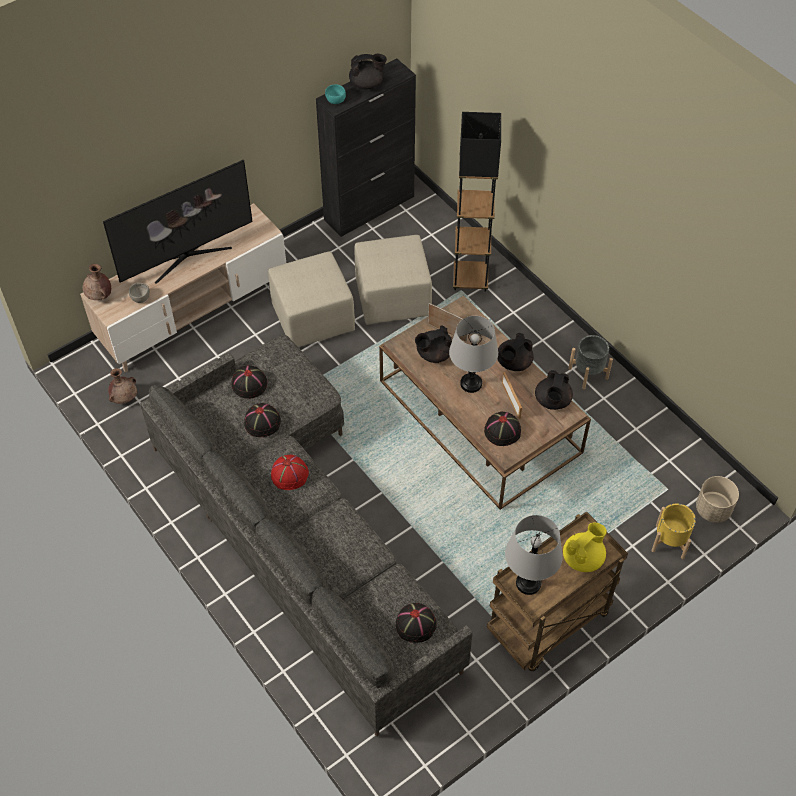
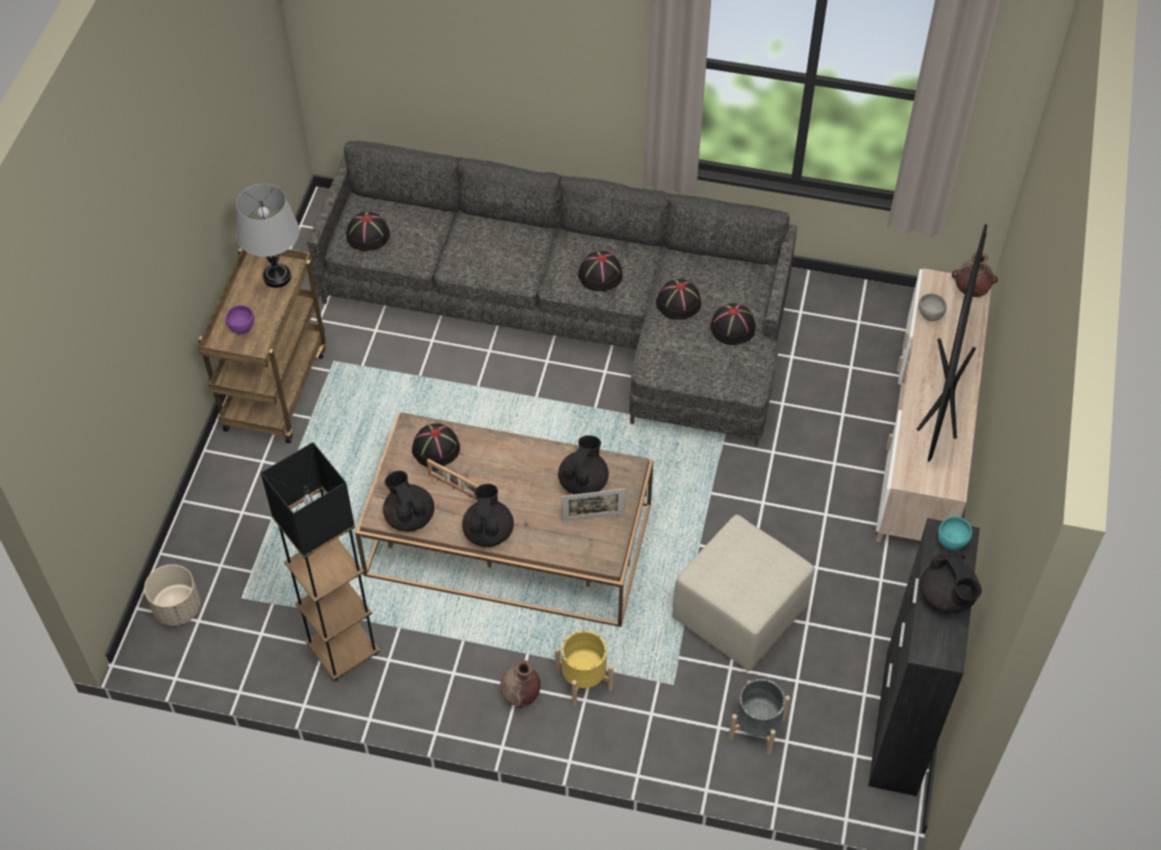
camera: 140 degrees right, 0 degrees up
(125, 398) = (873, 315): brown vase -> brown vase (521, 695)
(290, 474) = (600, 275): red hat -> black hat
(314, 318) = (797, 525): beige ottoman -> none
(367, 84) = (947, 597): black teapot -> black teapot turned 60 degrees counterclockwise
(470, 279) = (677, 709): black floor lamp -> black floor lamp (343, 651)
(471, 384) = (513, 476): grey table lamp -> none
(583, 558) = (241, 327): yellow teapot -> purple bowl
(588, 373) = (430, 679): grey planter -> grey planter (757, 728)
(670, 541) = (204, 542): yellow planter -> yellow planter (584, 680)

